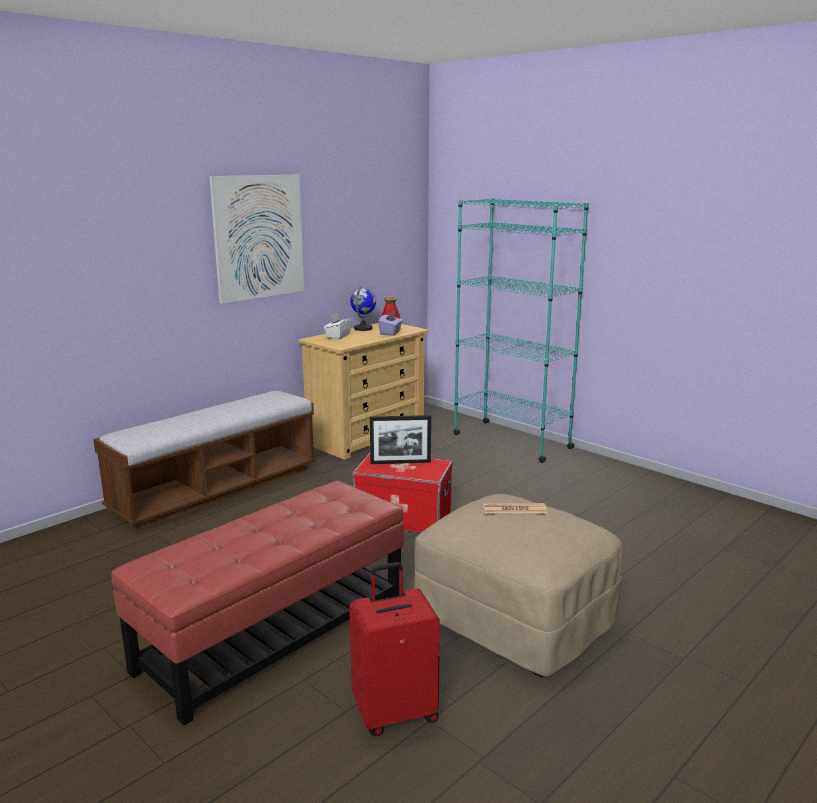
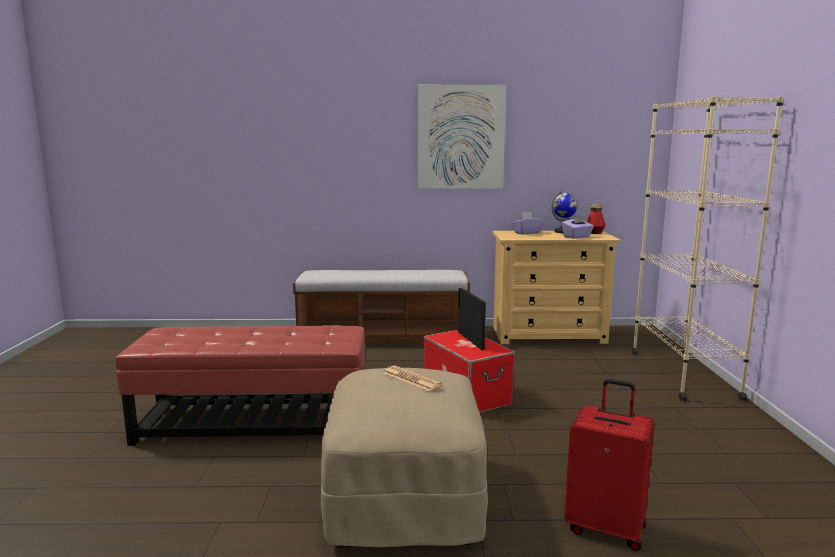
camera: 45 degrees right, 5 degrees down
(338, 336) = (527, 233): white tissue box -> purple tissue box
(395, 712) = (214, 504): red suitcase -> red suitcase (606, 527)
(400, 462) = (470, 340): picture frame -> picture frame turned 150 degrees counterclockwise
(511, 440) = (683, 374): turquoise bookcase -> beige bookcase

